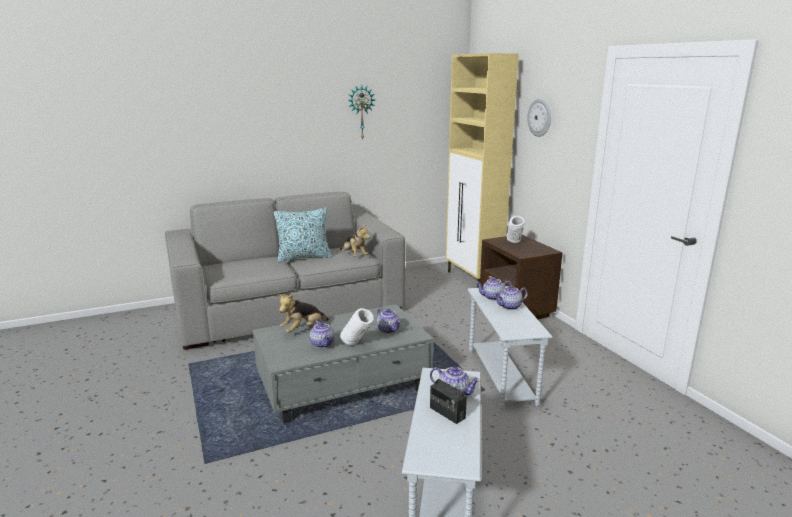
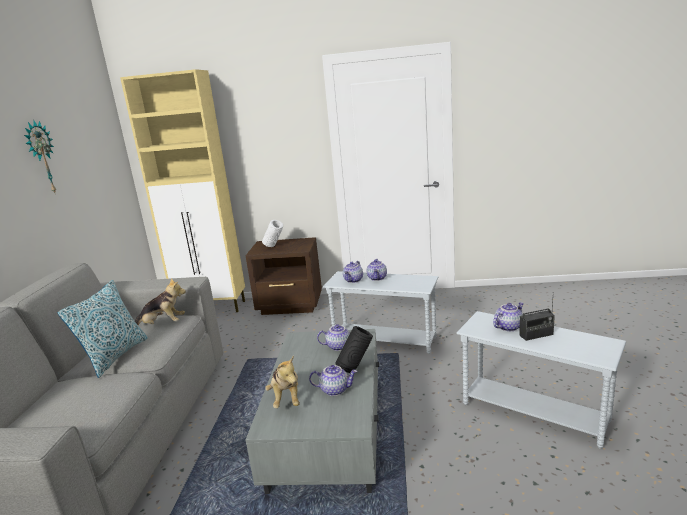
camera: 60 degrees left, 0 degrees up
(357, 345) = (355, 369): white vase -> black vase
(540, 117) = (252, 128): wall clock -> none

